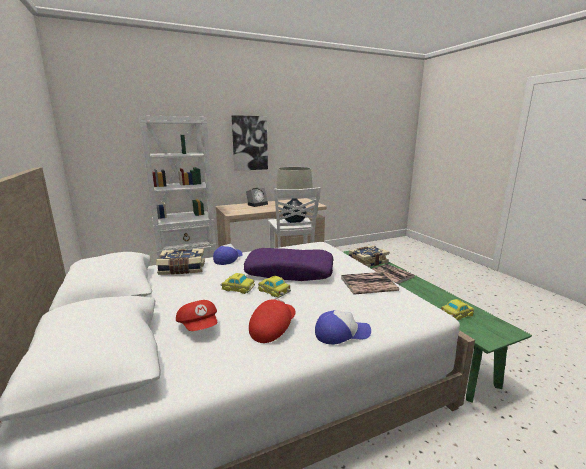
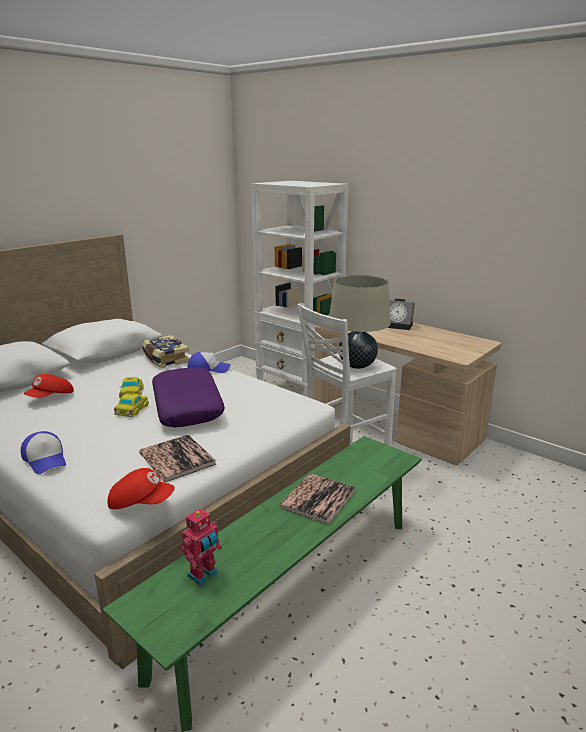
camera: 65 degrees right, 5 degrees up
(249, 143) = (416, 226): picture -> none
(272, 329) = (51, 426): red cap -> red cap (141, 502)
(367, 262) = (355, 471): book -> none
(456, 314) = (204, 575): toy car -> toy robot

